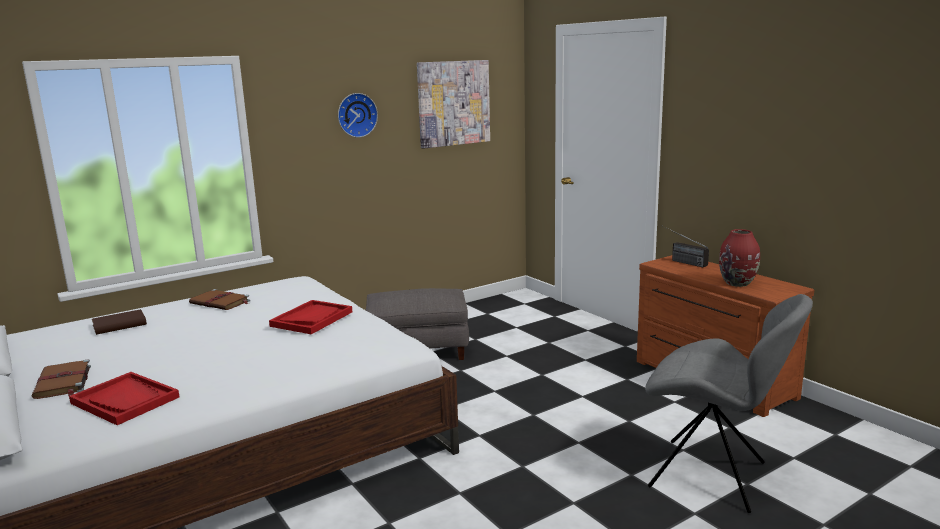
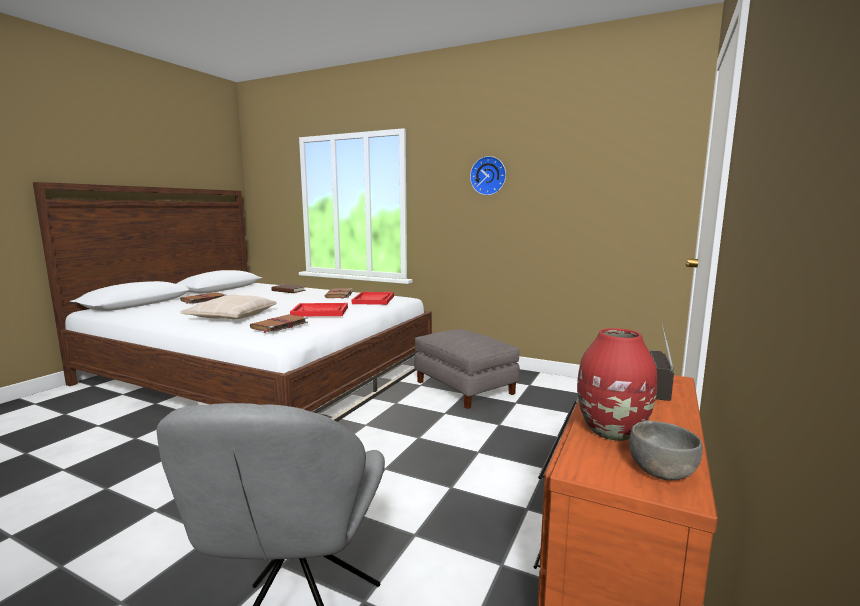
camera: 60 degrees right, 5 degrees down
(125, 400) = (177, 311): red tray -> red tray (373, 300)
(246, 366) = (231, 317): none -> beige pillow
(355, 341) = (279, 325): none -> brown book
(453, 103) = (594, 168): picture -> none
(778, 286) = (661, 470): none -> grey bowl

